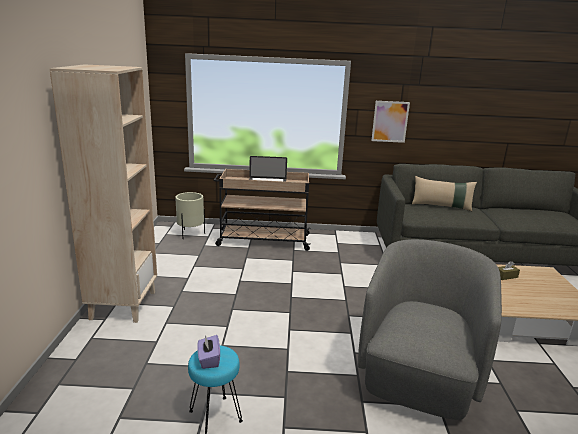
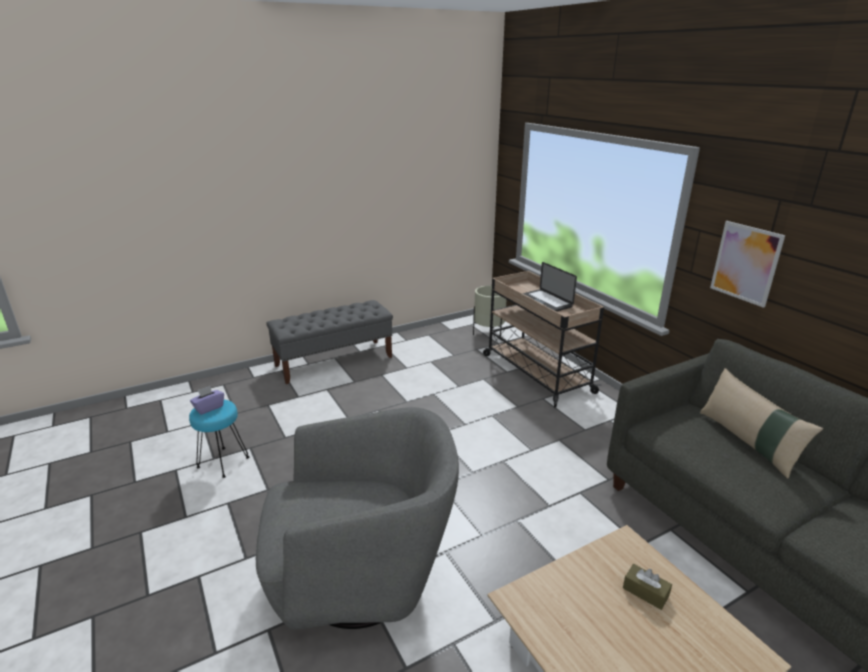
camera: 60 degrees right, 5 degrees up
(123, 305) = (334, 361): beige bookcase -> grey bench

